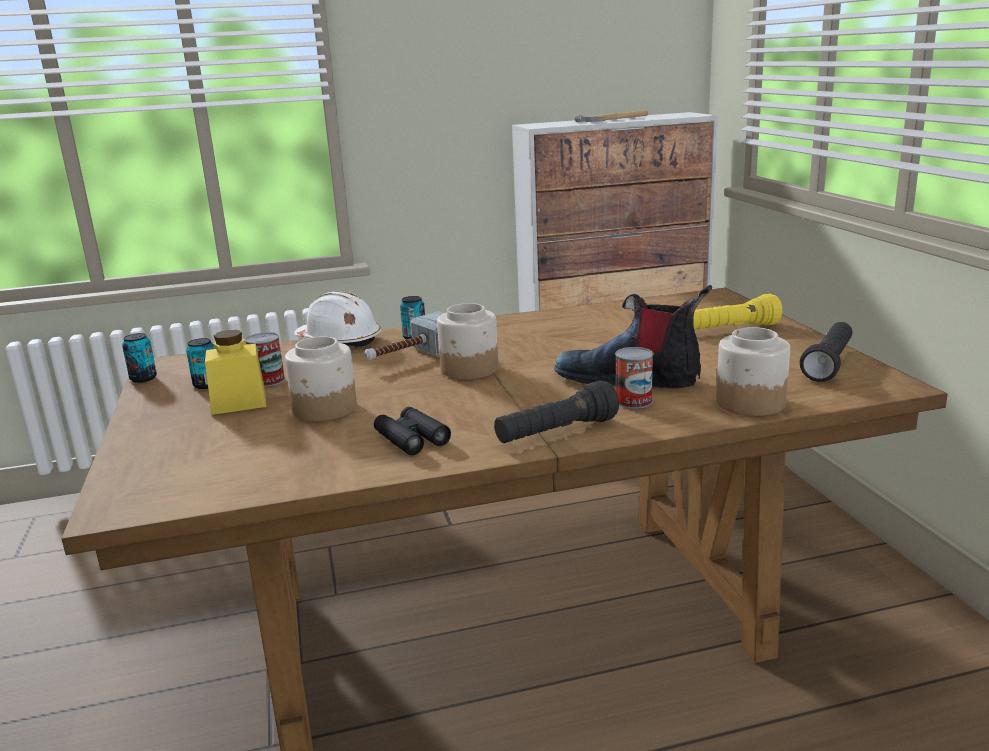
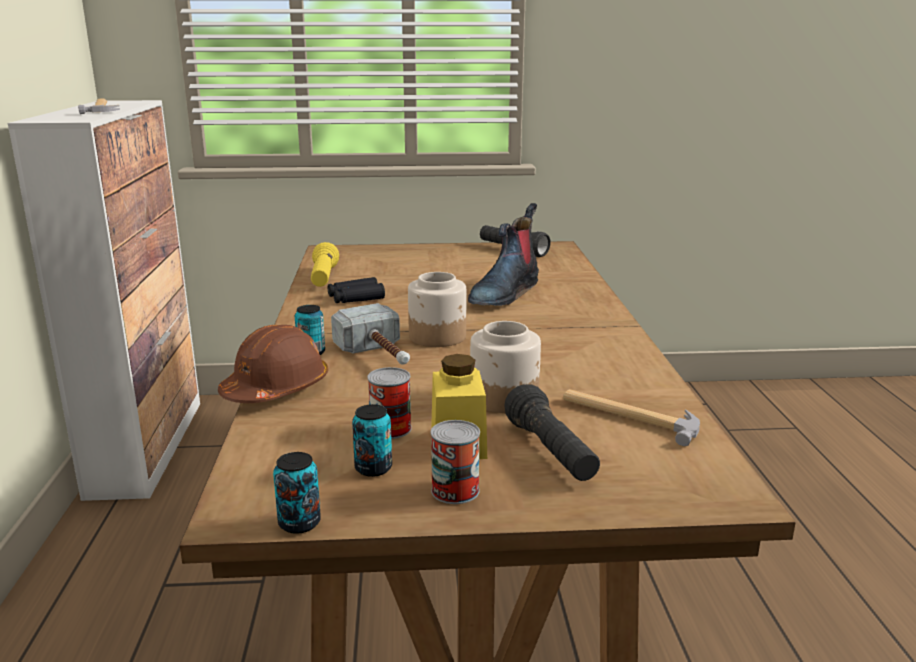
camera: 80 degrees left, 0 degrees up
(281, 461) = (629, 417): none -> hammer
(339, 341) = (276, 389): white hard hat -> brown hard hat
(411, 439) = (595, 365): black binoculars -> black binoculars (355, 298)
(556, 433) = (600, 322): black flashlight -> black flashlight (551, 452)
(633, 401) = (549, 297): can -> can (455, 490)
(730, 329) = (419, 258): yellow flashlight -> yellow flashlight (323, 278)
(749, 403) = (568, 274): jar -> none

